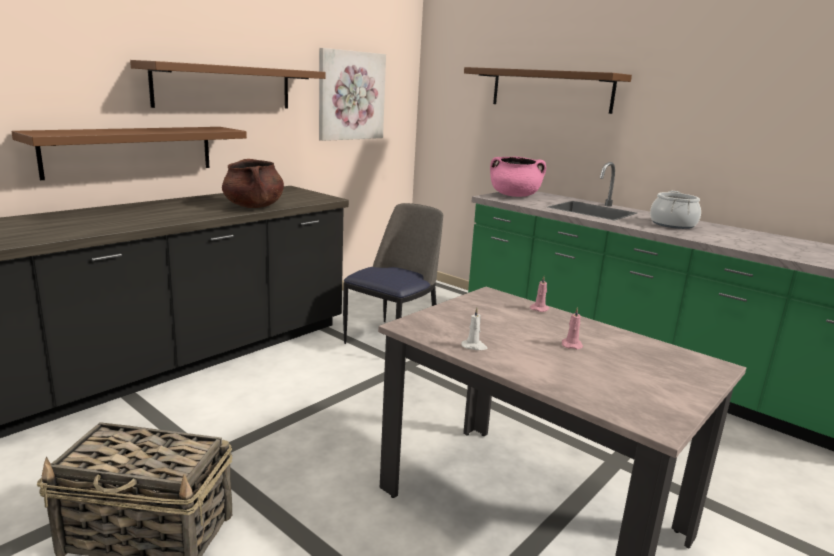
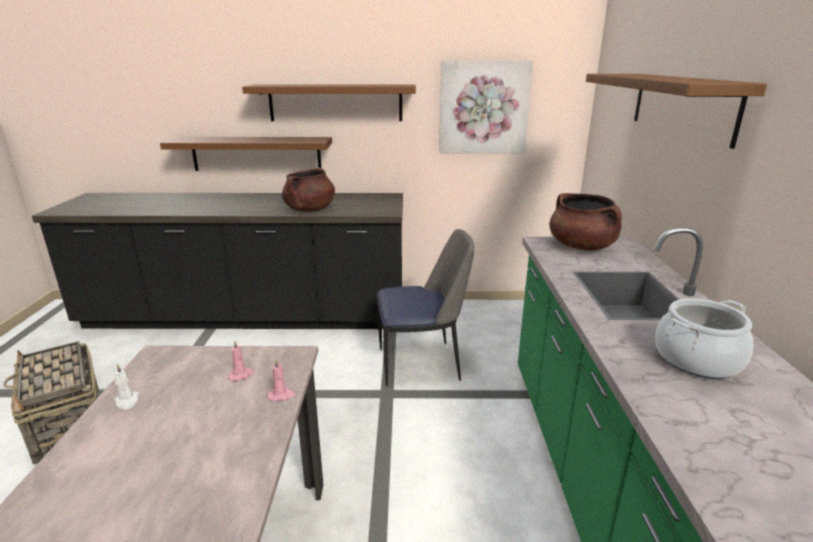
camera: 50 degrees right, 5 degrees up
(514, 195) = (582, 246): pink cooking pot -> brown cooking pot
(571, 345) = (181, 451): pink candle -> pink candle (241, 375)

